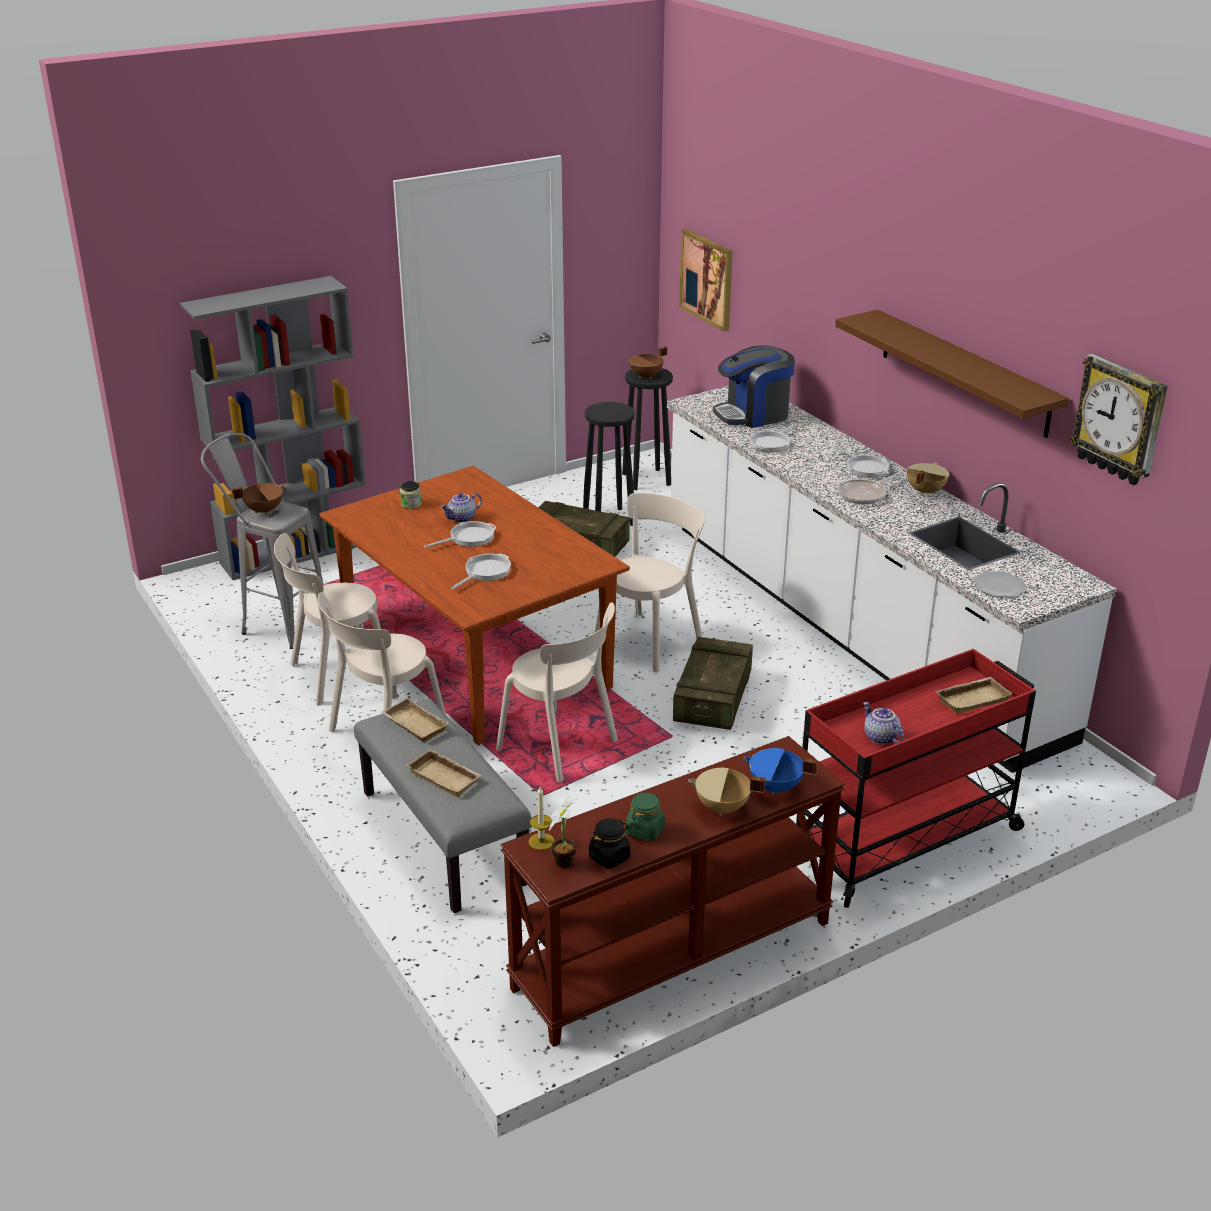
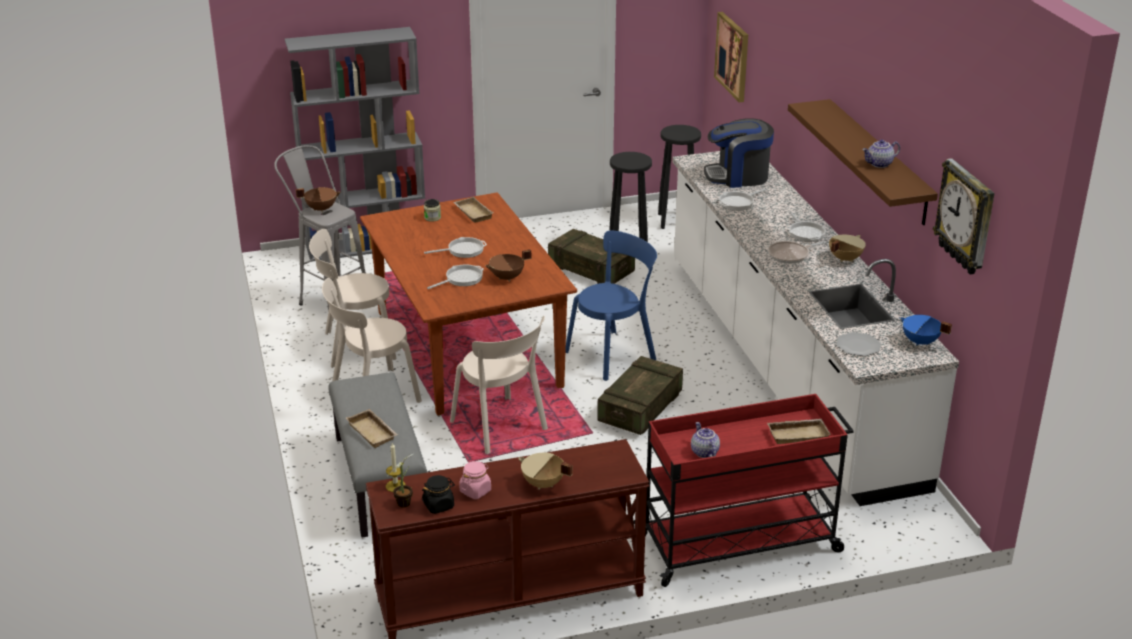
camera: 15 degrees right, 0 degrees up
(413, 725) = (368, 390): beige tray -> beige tray (472, 213)
(462, 519) = (466, 234): teapot -> teapot (879, 164)
(645, 831) = (475, 491): green jar -> pink jar
(646, 376) = (678, 133): brown cooking pot -> brown cooking pot (507, 278)
(650, 640) = (613, 354): beige chair -> blue chair
(775, 788) = (592, 476): blue cooking pot -> blue cooking pot (920, 342)

